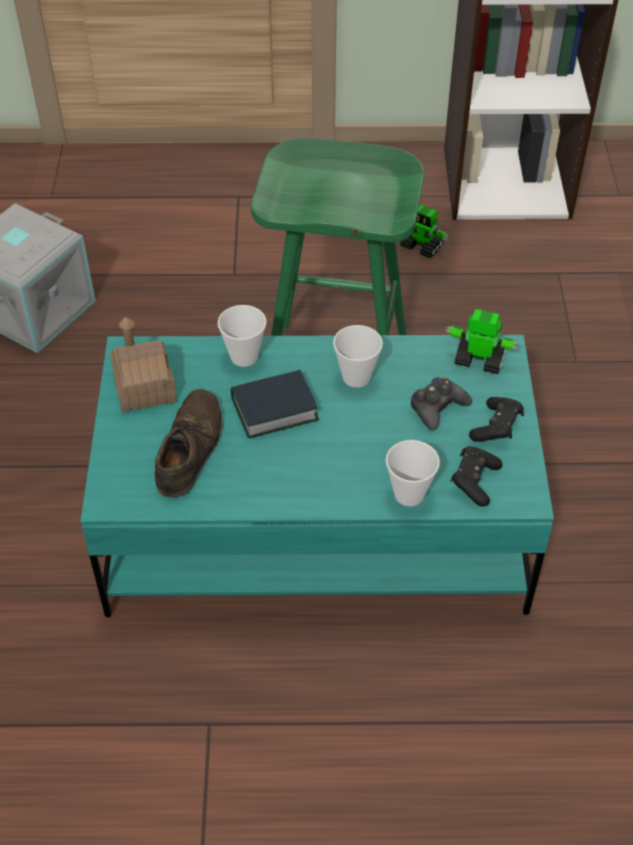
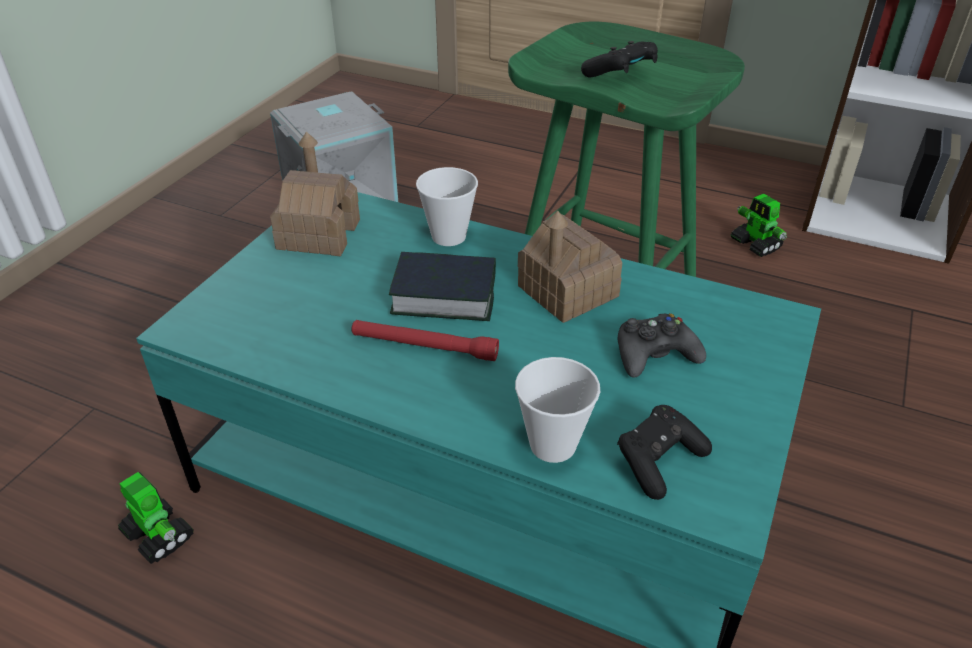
camera: 25 degrees right, 10 degrees down
(189, 449) = (316, 304): brown shoe -> none
(288, 455) = (424, 347): none -> red flashlight
(356, 377) = (567, 291): cup -> toy house
(478, 359) = (743, 317): toy robot -> toy robot (158, 535)
(496, 428) = (728, 403): black game controller -> black game controller (621, 74)

